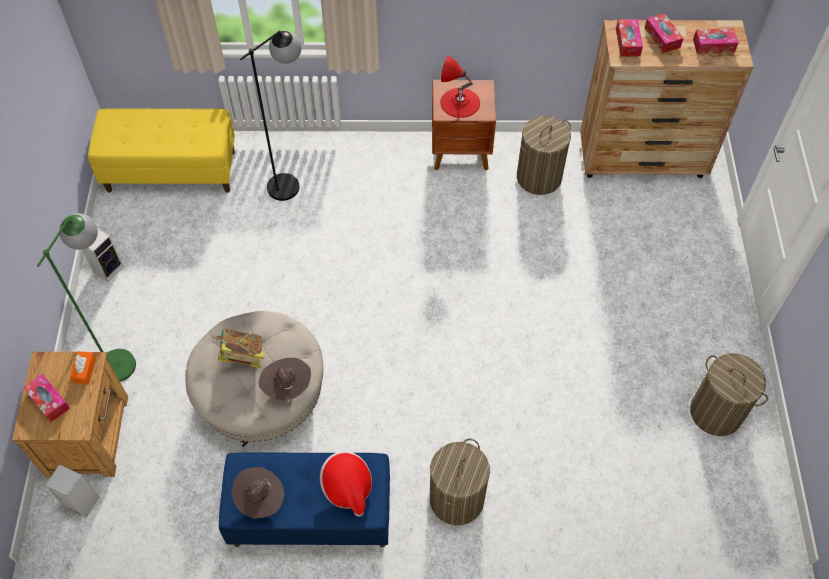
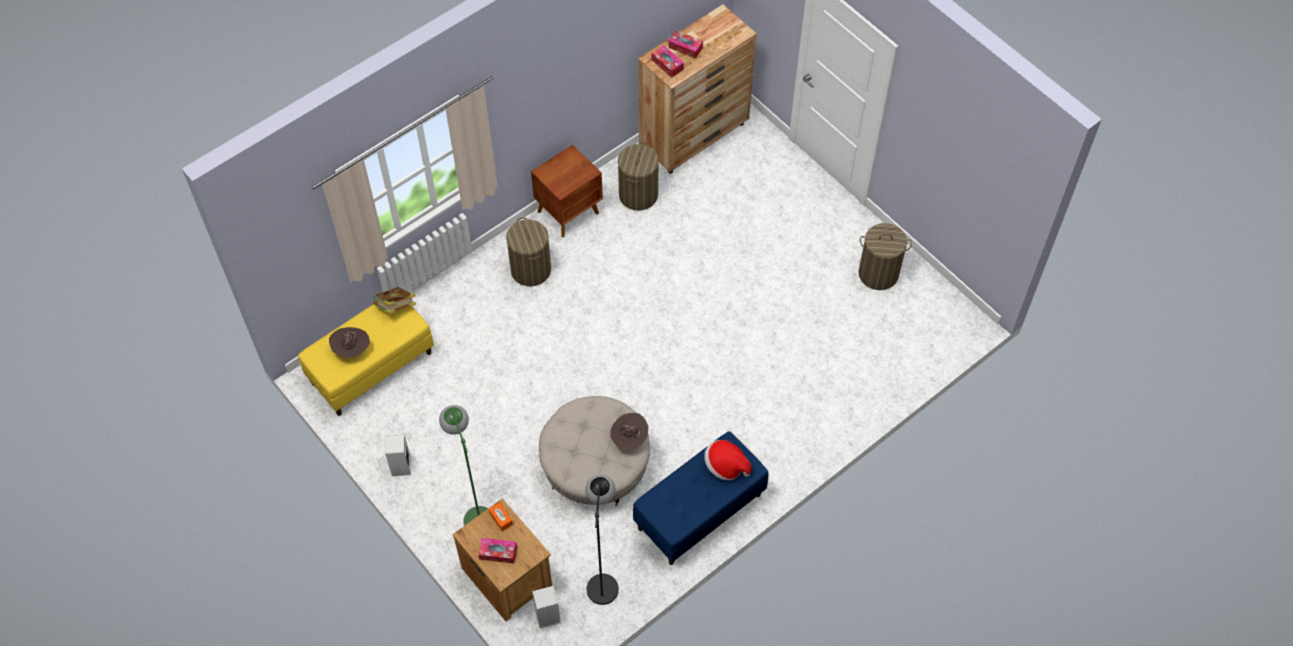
camera: 40 degrees left, 0 degrees up
(243, 356) = (582, 441): book -> book (395, 308)
(260, 500) = (682, 512): brown hat -> brown hat (351, 350)
(291, 180) = (469, 314): black floor lamp -> black floor lamp (603, 578)
(456, 499) = (776, 436): laundry basket -> laundry basket (531, 270)
(460, 102) = (565, 175): red table lamp -> none
(713, 45) = (721, 33): tissue box -> none

